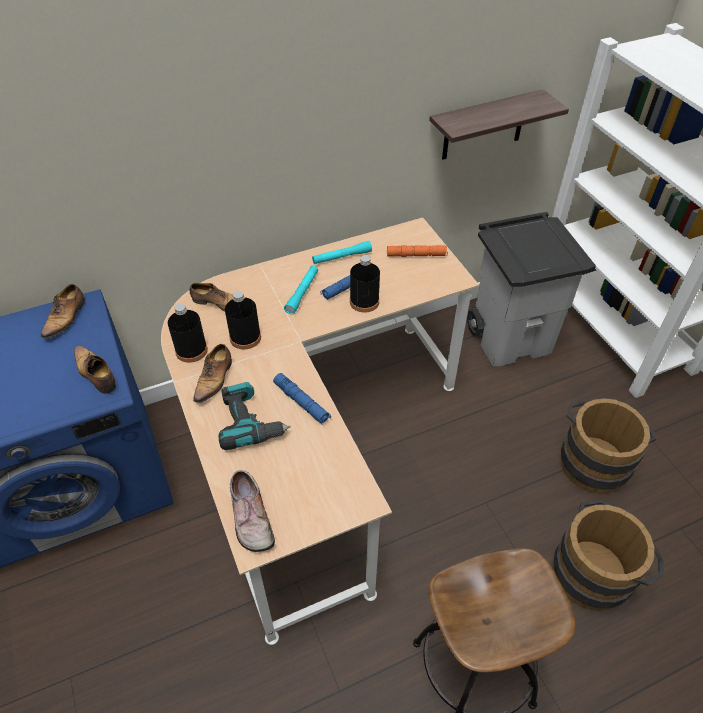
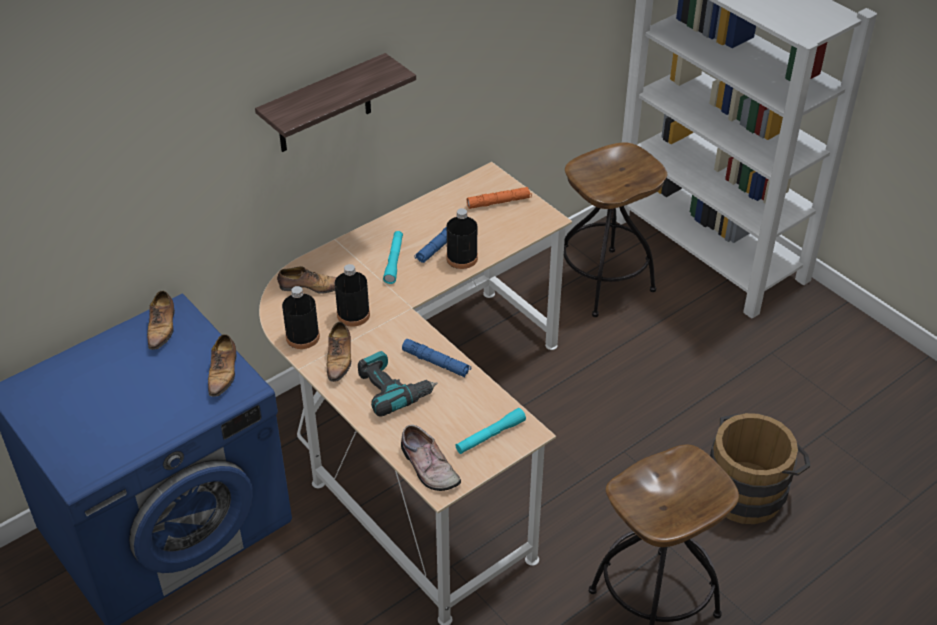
camera: 15 degrees left, 5 degrees down
(95, 374) = (223, 373): shoe -> shoe turned 120 degrees counterclockwise
(342, 257) = (421, 218): turquoise flashlight -> turquoise flashlight (490, 436)
(484, 126) = (541, 57): shelf -> shelf (324, 105)
(510, 338) = (604, 281): grey trash can -> brown stool
(593, 459) = (723, 388): brown bucket -> none

